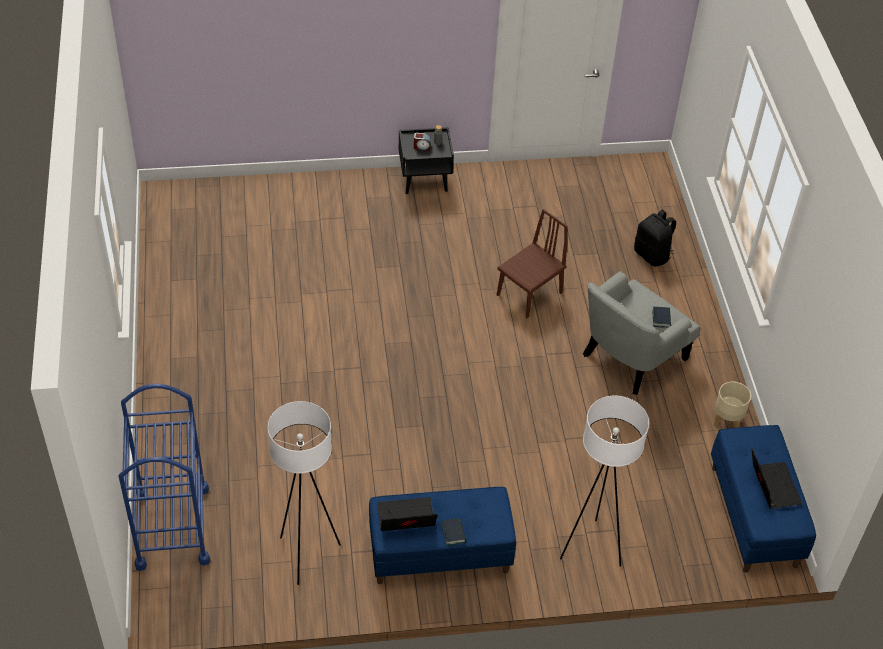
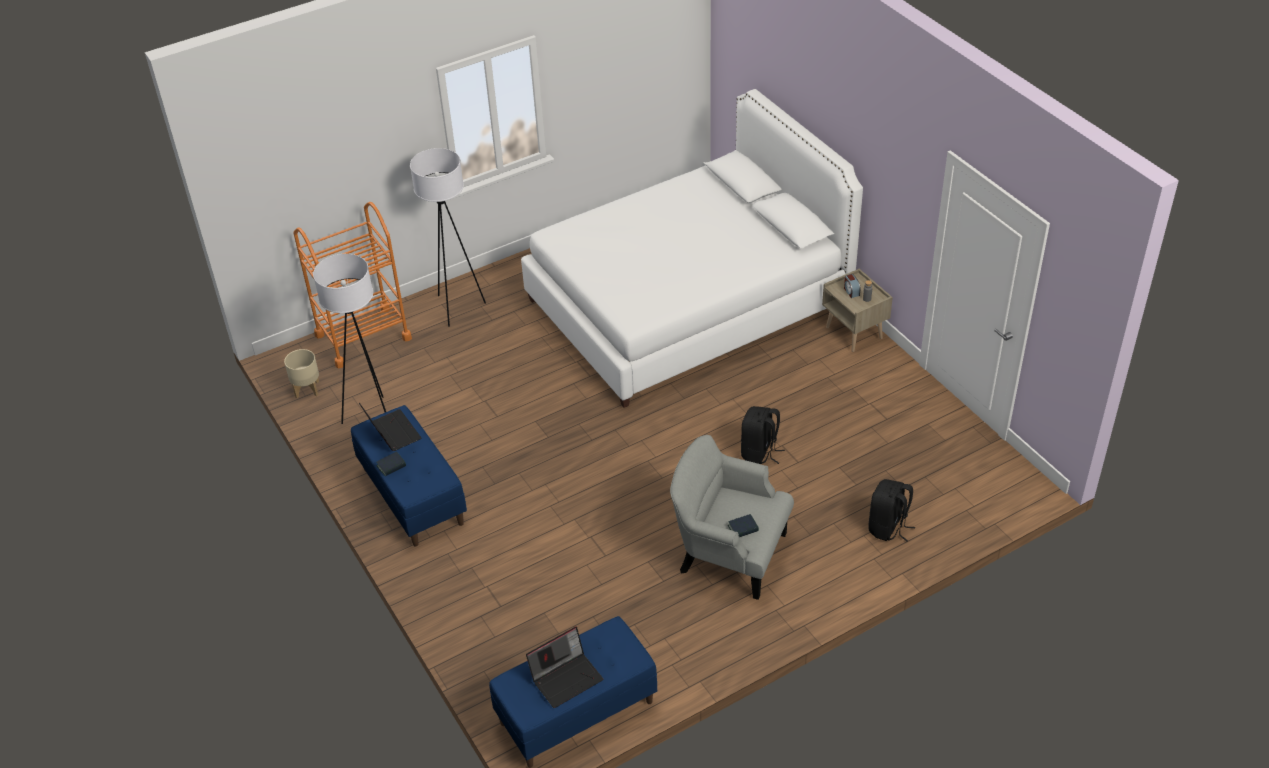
camera: 70 degrees right, 5 degrees down
(172, 527) = (363, 336): blue cart -> orange cart
(310, 265) = (687, 303): none -> white bed
(425, 180) = (854, 333): black nightstand -> beige nightstand
(529, 294) = (759, 453): brown chair -> black backpack
(591, 548) = (470, 595): white floor lamp -> white floor lamp (457, 307)
(726, 420) = (692, 655): beige planter -> beige planter (307, 389)

